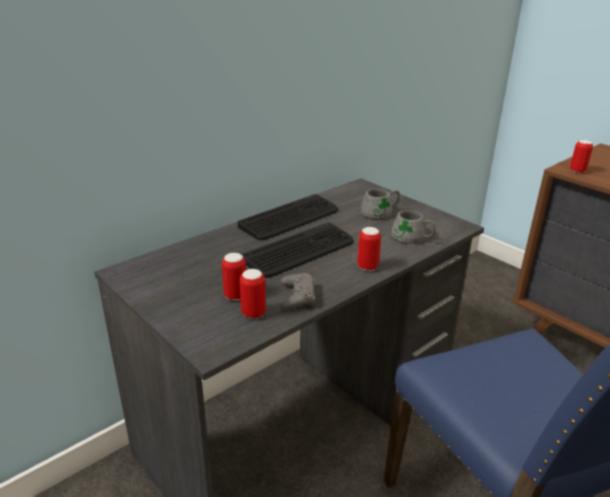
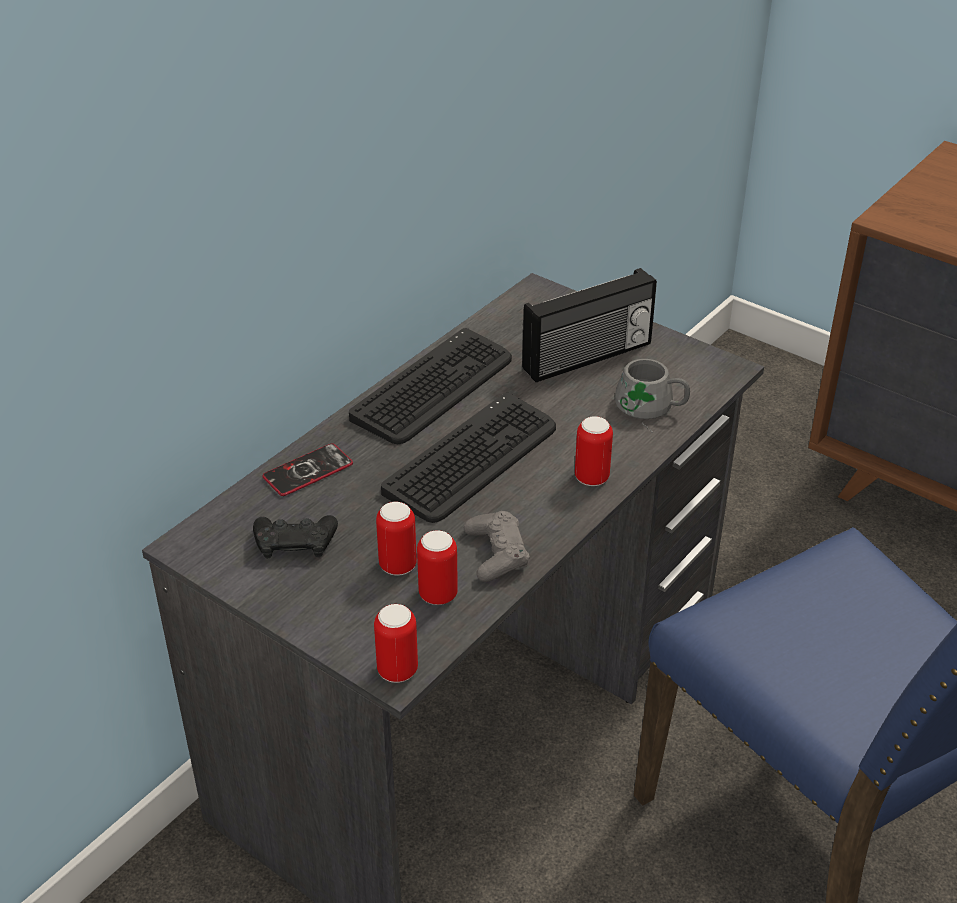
camera: 10 degrees left, 10 degrees up
(181, 278) = (295, 542): none -> black game controller
(204, 246) = (308, 471): none -> phone
(381, 214) = (588, 357): grey mug -> radio
(577, 171) = (908, 221): can -> can (397, 670)

